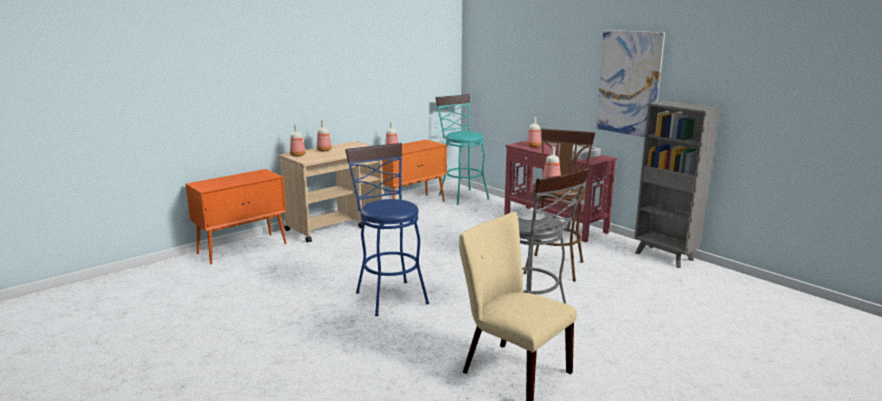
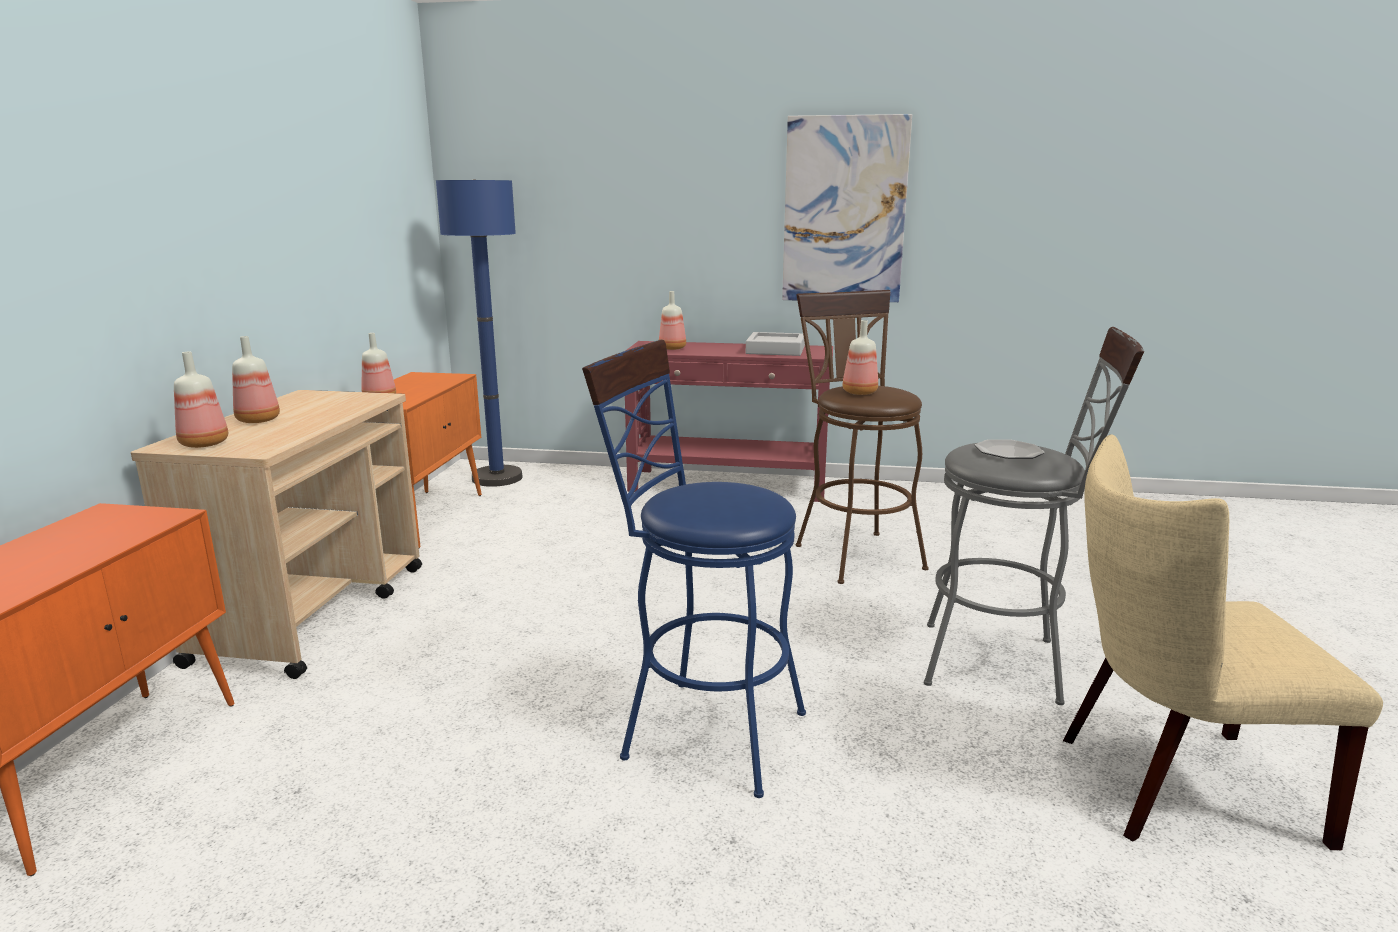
camera: 40 degrees left, 0 degrees up
(461, 195) = (497, 478): turquoise stool -> blue floor lamp
(665, 257) = (951, 493): grey bookcase -> none

